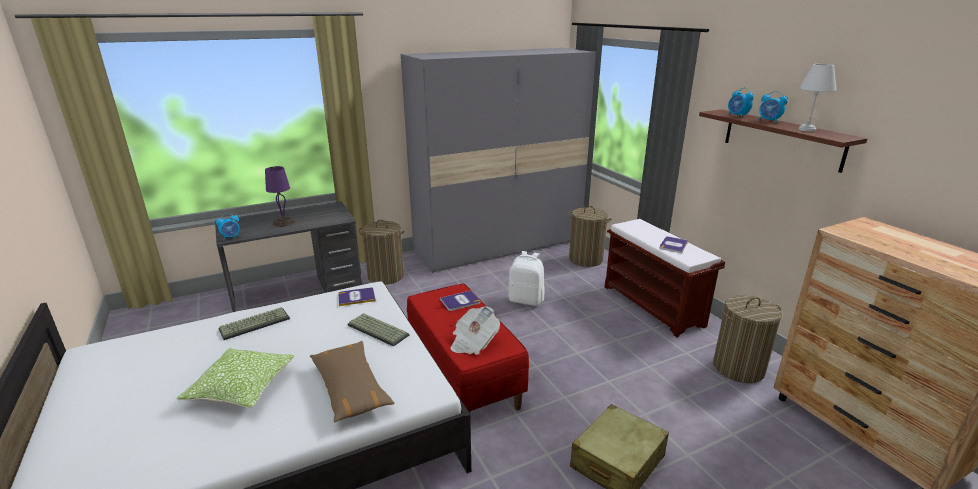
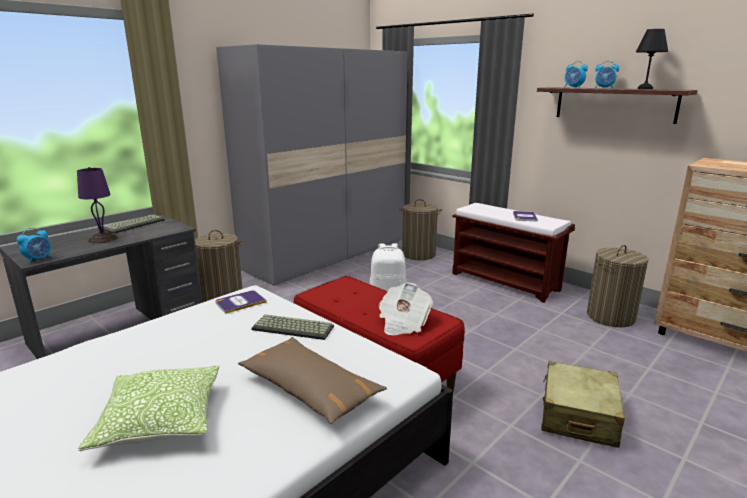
camera: 20 degrees left, 5 degrees down
(255, 323) = (124, 348): keyboard -> keyboard (135, 224)
(460, 301) = (357, 291): book -> none
(807, 130) = (645, 89): white table lamp -> black table lamp

